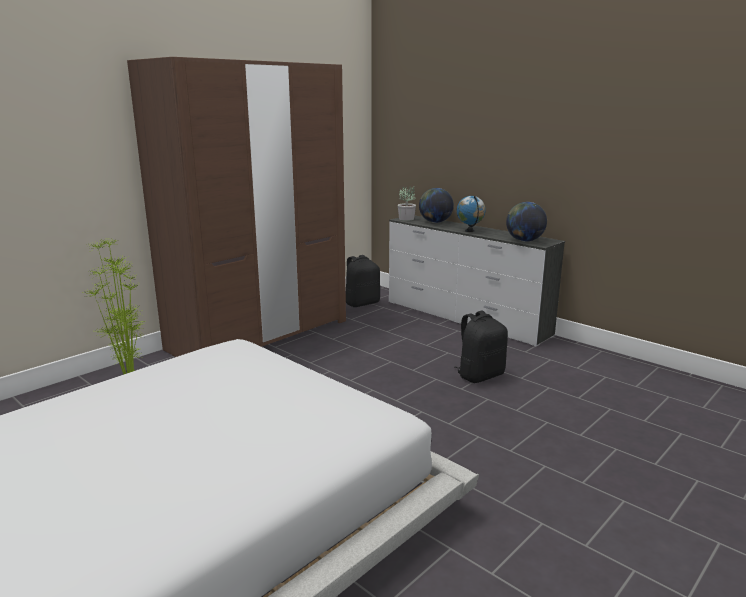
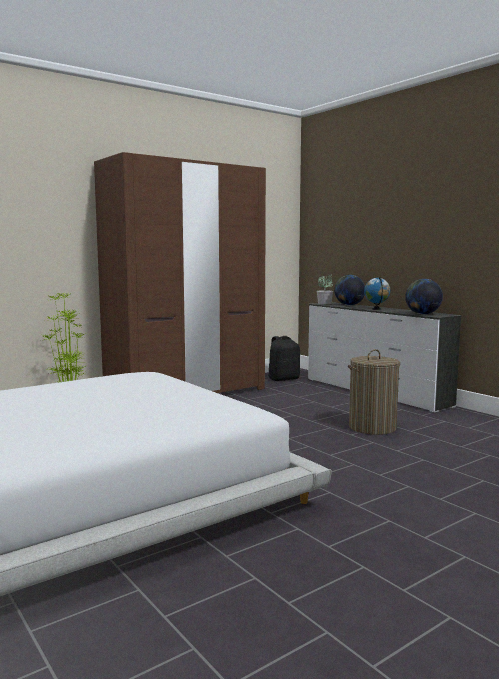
camera: 10 degrees right, 10 degrees down
(480, 375) = (372, 427): black backpack -> laundry basket

